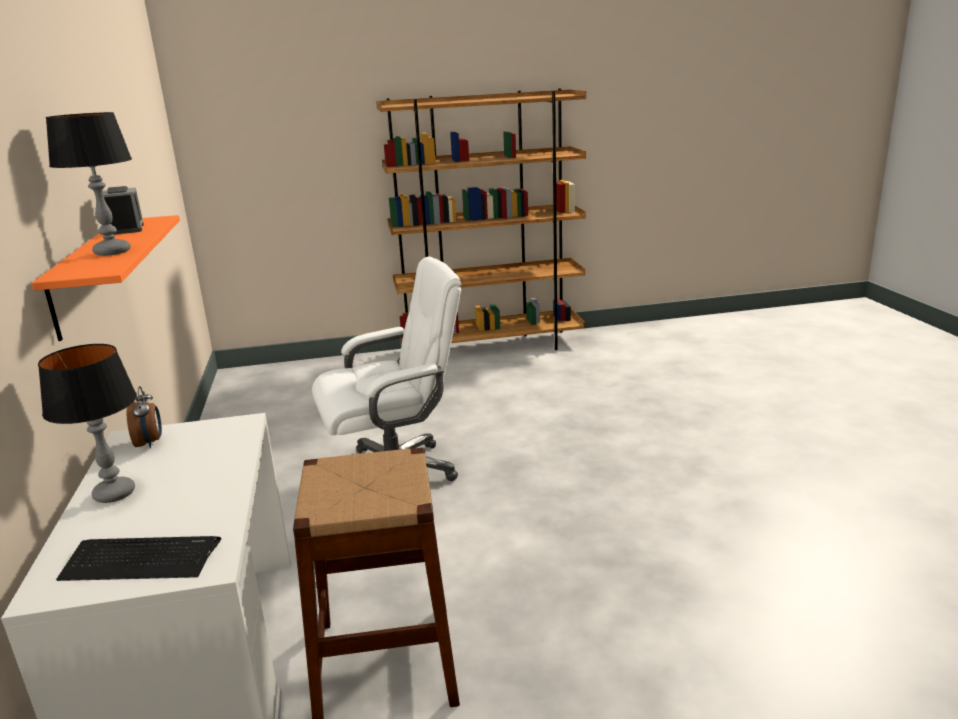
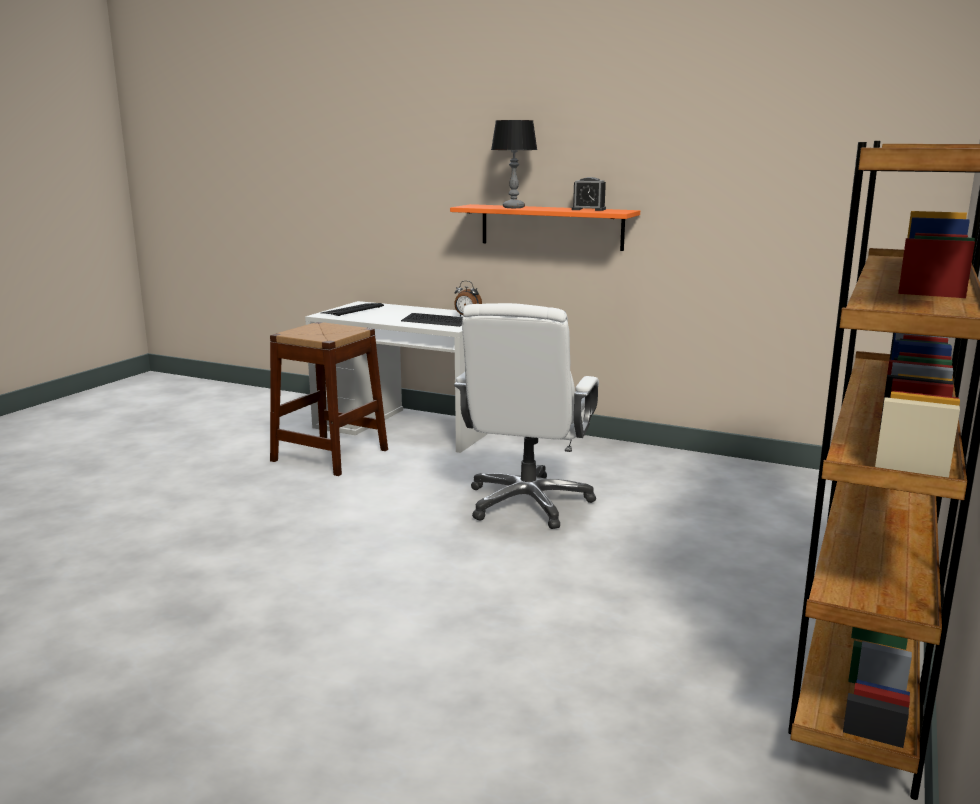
camera: 125 degrees right, 5 degrees down
(114, 494) = (420, 311): table lamp -> none
(203, 448) = (436, 321): none -> keyboard

